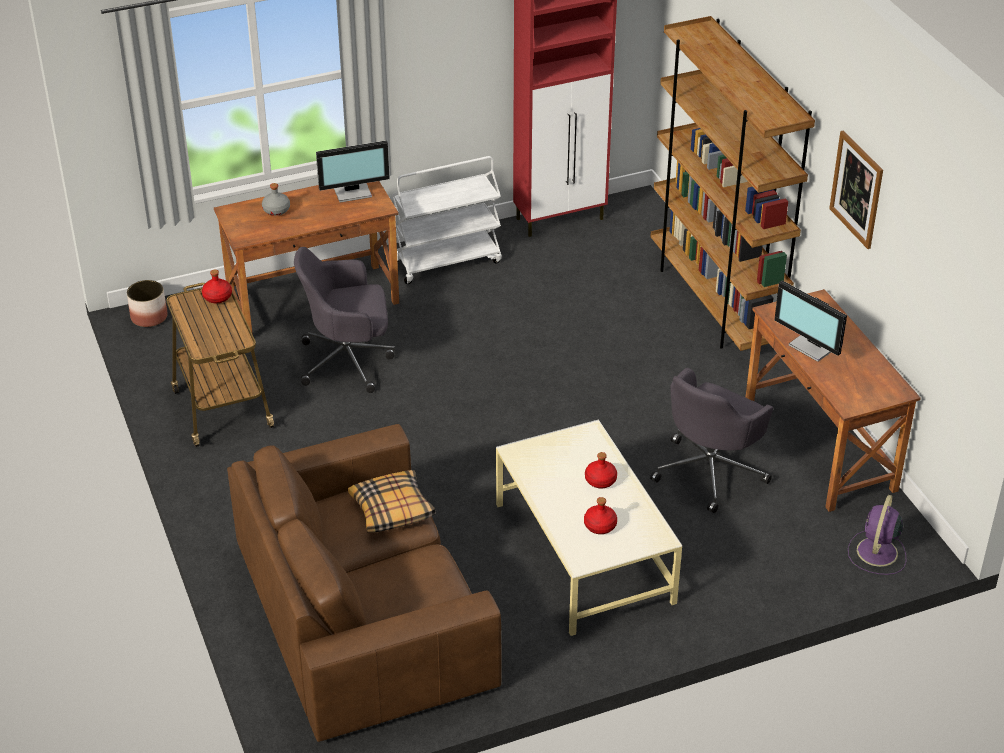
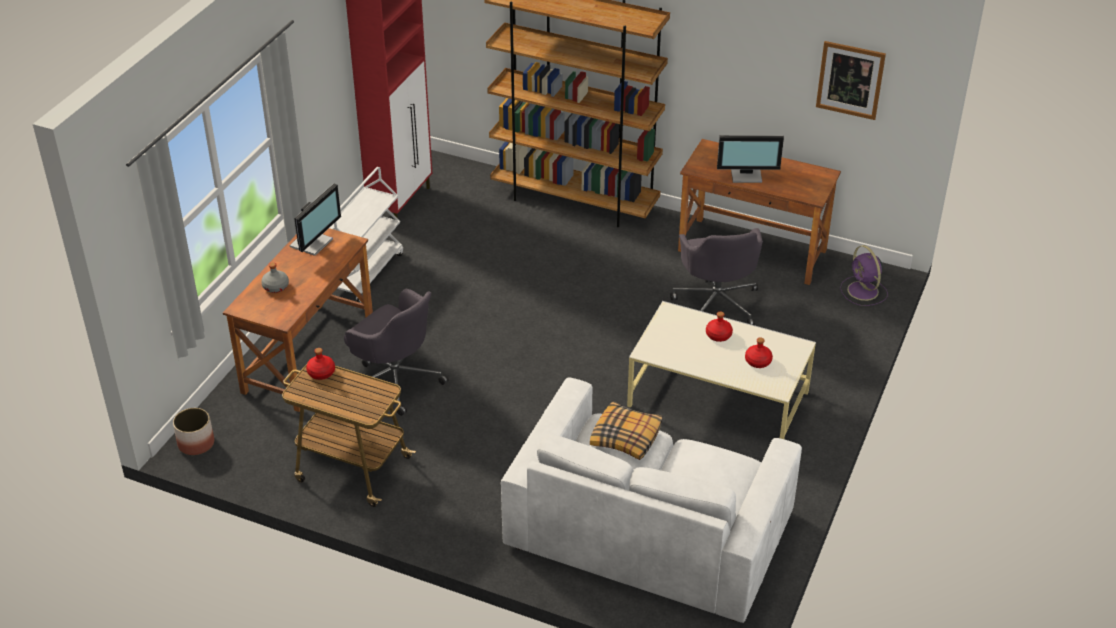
camera: 45 degrees left, 0 degrees up
(348, 361) = (395, 380): grey office chair -> grey office chair turned 90 degrees counterclockwise
(362, 614) = (647, 530): brown sofa -> white sofa
(857, 189) = (730, 47): picture -> picture (850, 80)

